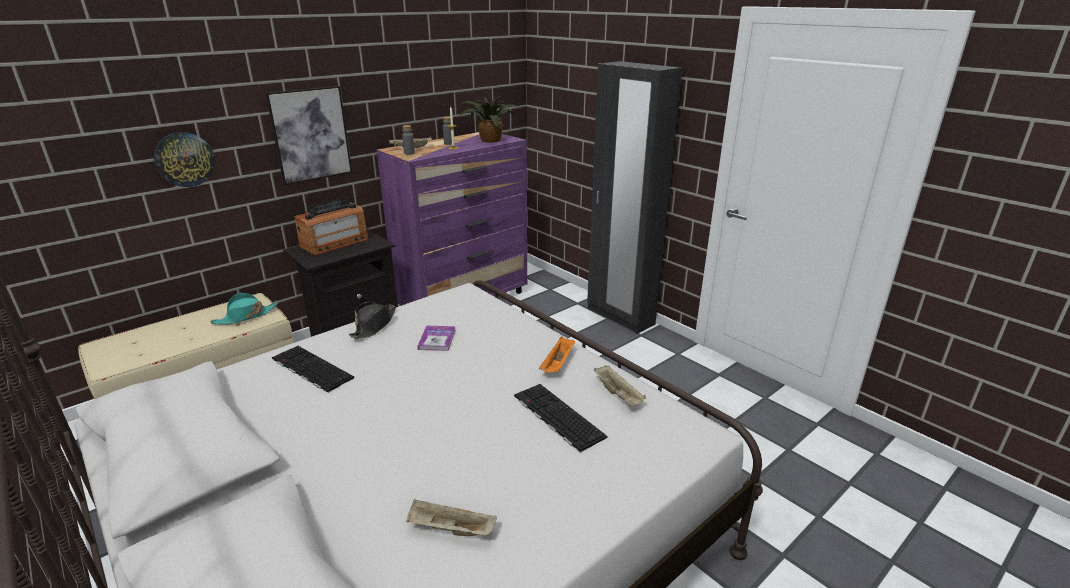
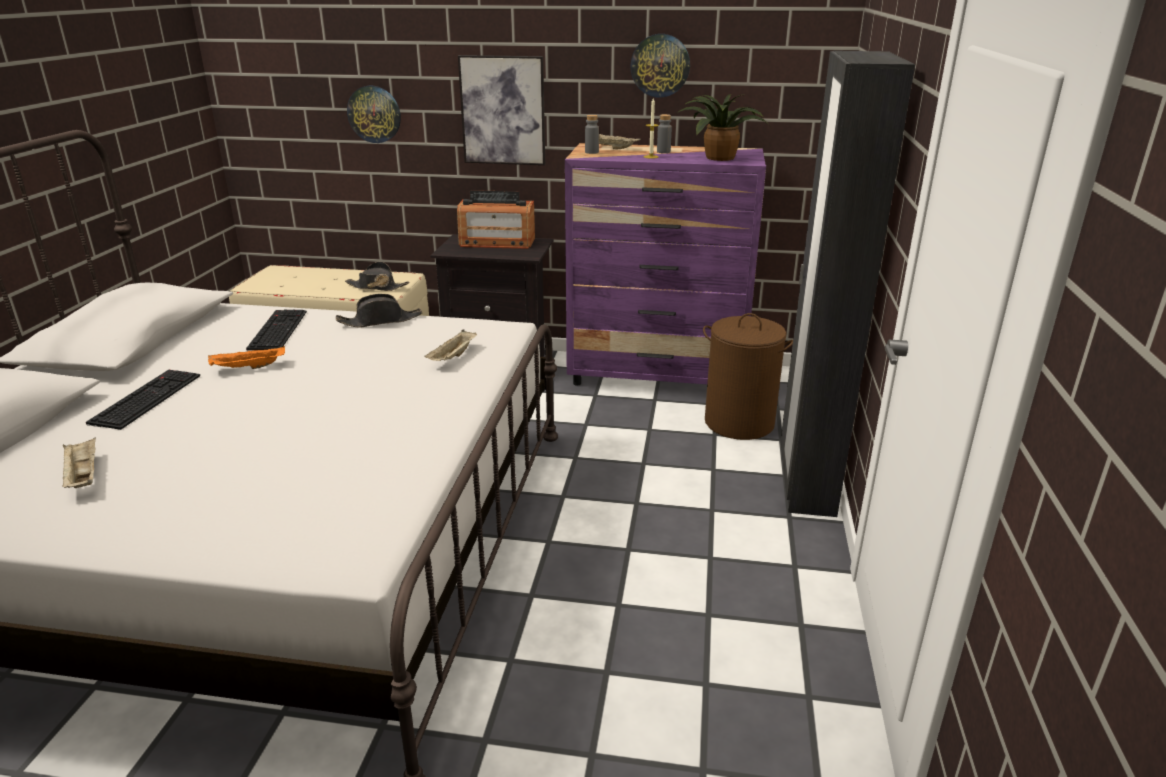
camera: 50 degrees right, 0 degrees up
(246, 316) = (377, 287): turquoise hat -> black hat
(422, 83) = (660, 65): none -> wall clock
(437, 339) = (389, 353): book -> none
(546, 304) = (738, 423): none -> brown laundry basket
(556, 416) = (307, 460): keyboard -> keyboard (146, 398)
(558, 364) = (413, 425): orange tray -> orange tray (248, 368)
(618, 395) = (388, 480): beige tray -> beige tray (453, 357)

